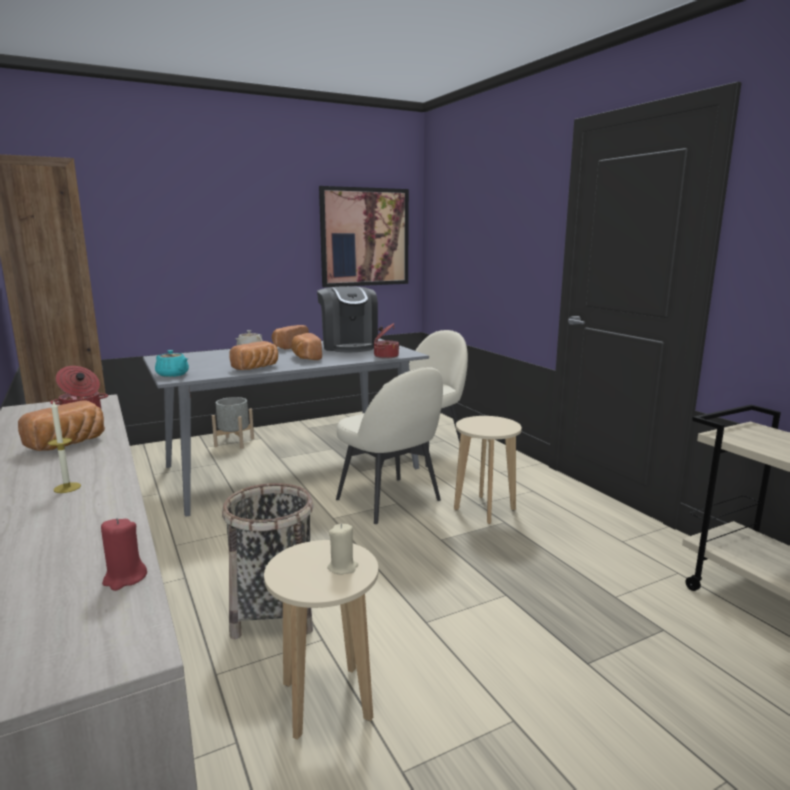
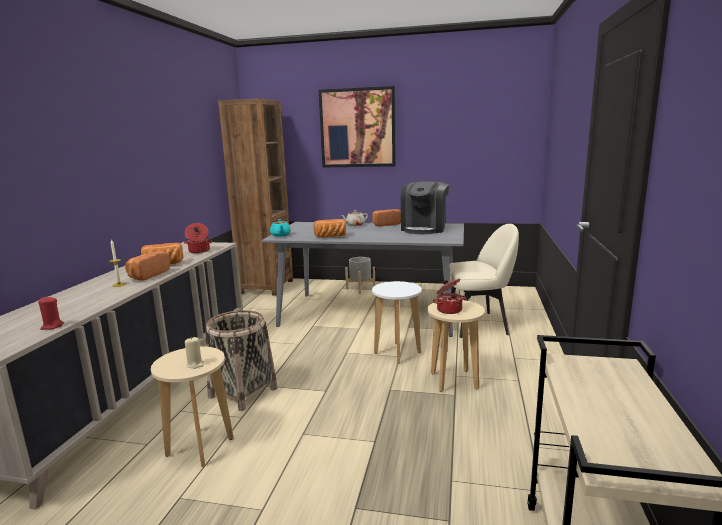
camera: 40 degrees right, 0 degrees up
(305, 357) = (375, 234): bread -> bread (147, 275)
(364, 237) = (486, 139): picture -> picture (357, 128)
(385, 356) = (429, 240): cooking pot -> cooking pot (448, 309)
(390, 501) = (397, 353): beige chair -> white stool

